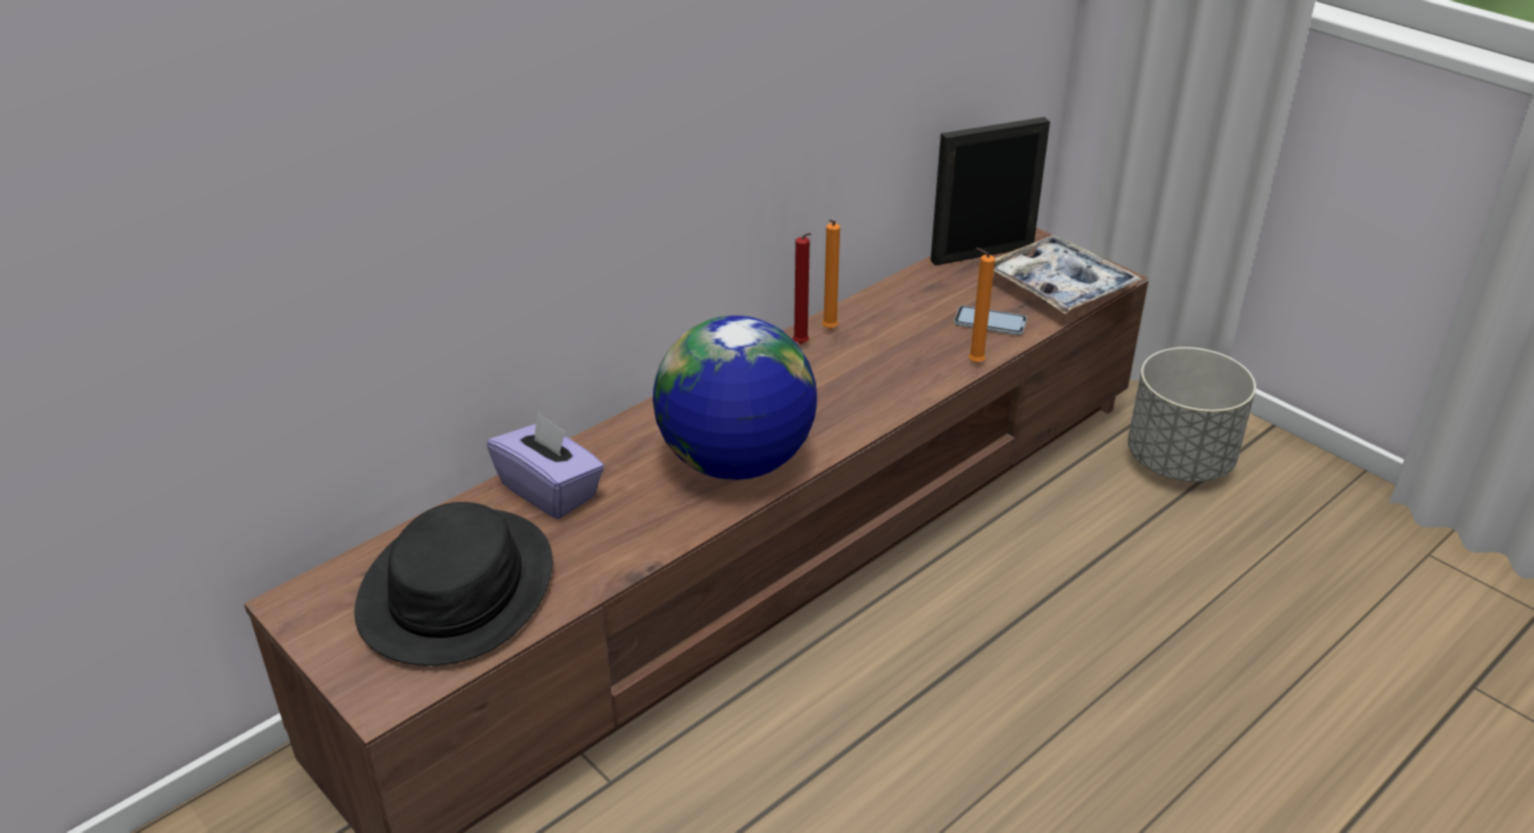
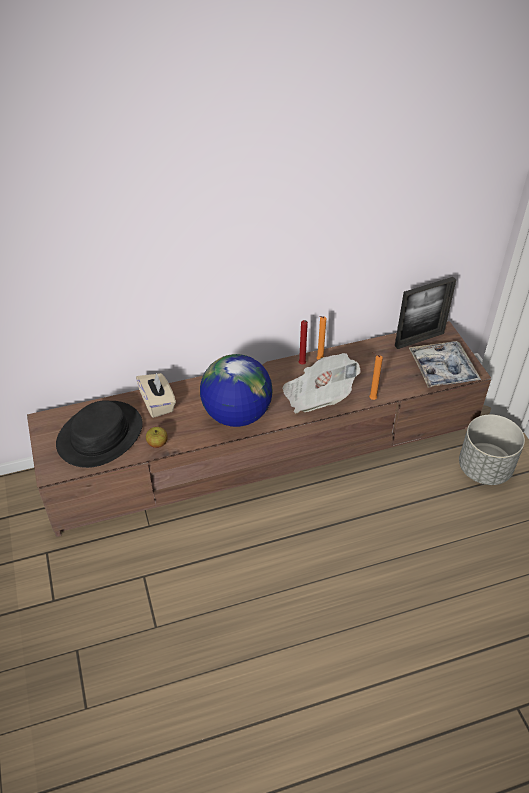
camera: 25 degrees right, 10 degrees up
(550, 491) = (158, 403): purple tissue box -> beige tissue box
(602, 563) = (157, 443): none -> apple
(872, 387) = (318, 396): none -> newspaper
(982, 253) = (419, 339): picture frame -> picture frame turned 150 degrees clockwise
(990, 322) = (395, 379): phone -> none

